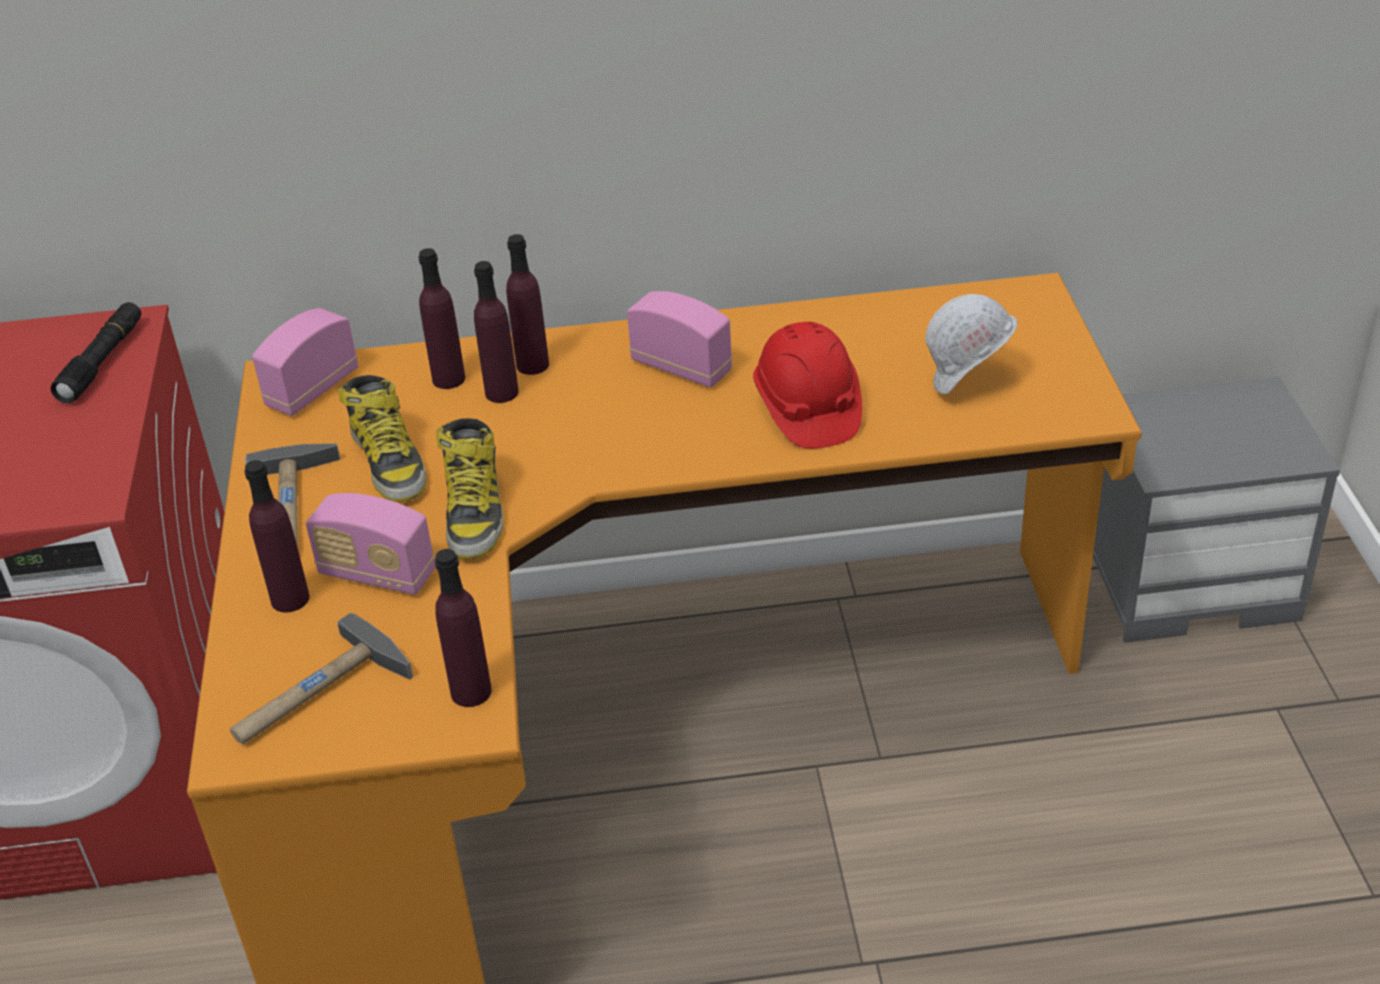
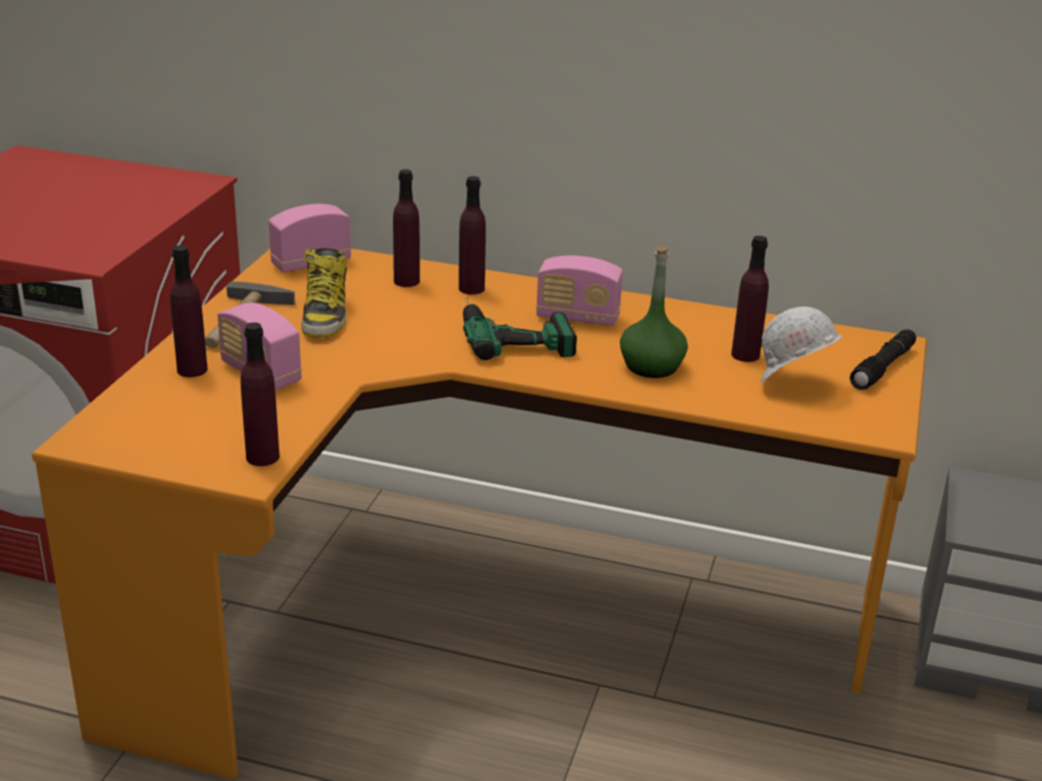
camera: 20 degrees right, 10 degrees down
(102, 362) = (168, 195): black flashlight -> black flashlight (883, 368)
(317, 695) = (160, 427): hammer -> none
(474, 512) = (357, 358): boot -> none
(502, 392) = (436, 298): purple bottle -> purple bottle (745, 355)
(625, 413) = (512, 332): none -> power drill
(681, 367) = (577, 317): radio -> radio turned 135 degrees clockwise
(807, 409) = (651, 366): red hard hat -> green bottle

